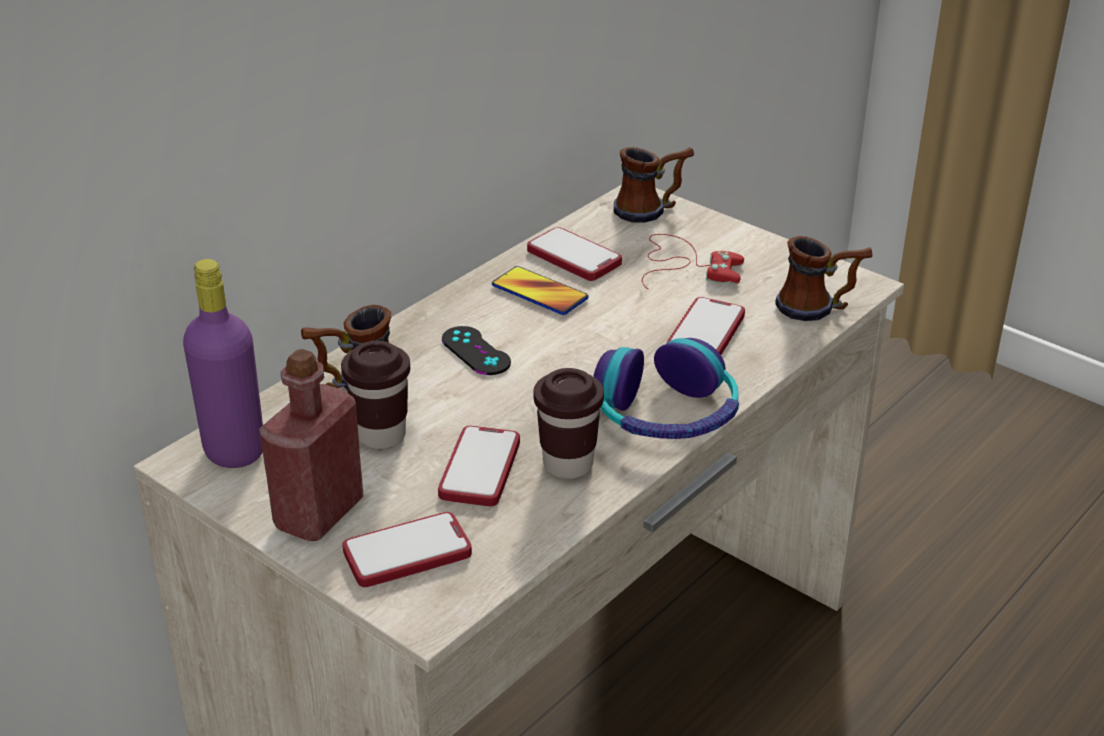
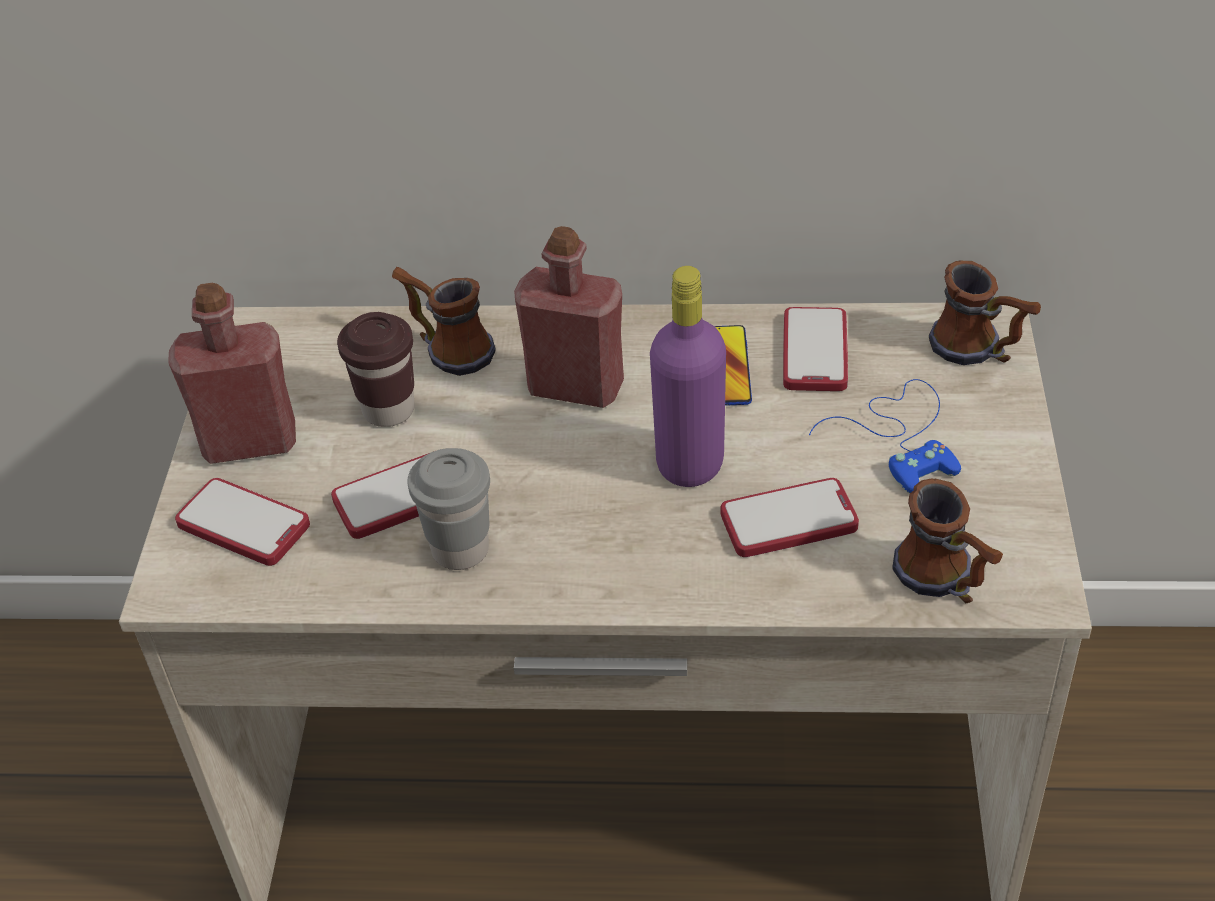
camera: 55 degrees right, 10 degrees up
(234, 451) = (287, 345): purple bottle -> purple bottle (690, 464)
(476, 351) = (576, 387): black game controller -> red bottle
(568, 464) = (460, 550): brown cup -> grey cup
(666, 414) = (610, 571): headphones -> none
(685, 265) = (901, 435): red game controller -> blue game controller

